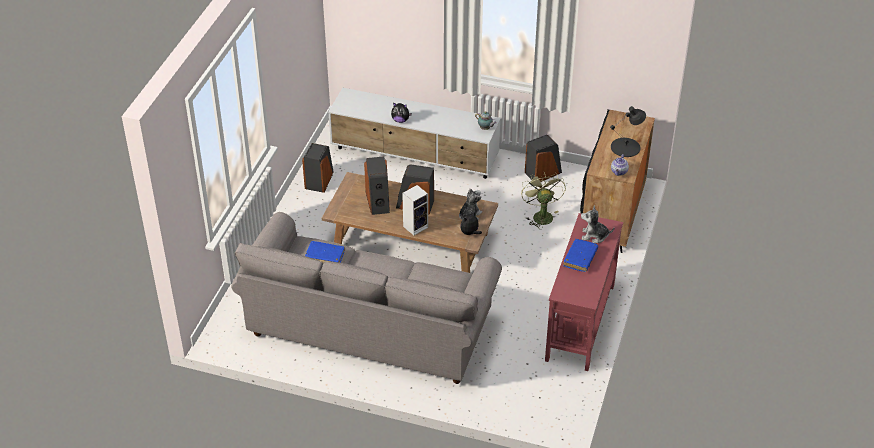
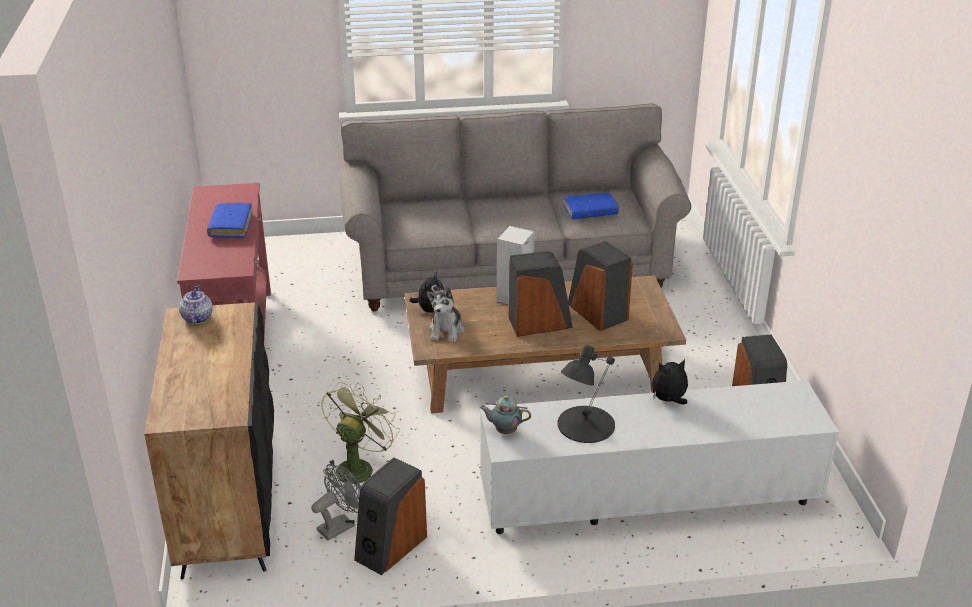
camera: 155 degrees right, 10 degrees down
(541, 215) = (357, 466): green fan -> green fan turned 120 degrees counterclockwise
(561, 189) = (340, 525): none -> grey fan
(594, 236) = (218, 254): plush toy -> none
(626, 147) = (193, 360): black table lamp -> black table lamp (585, 424)

